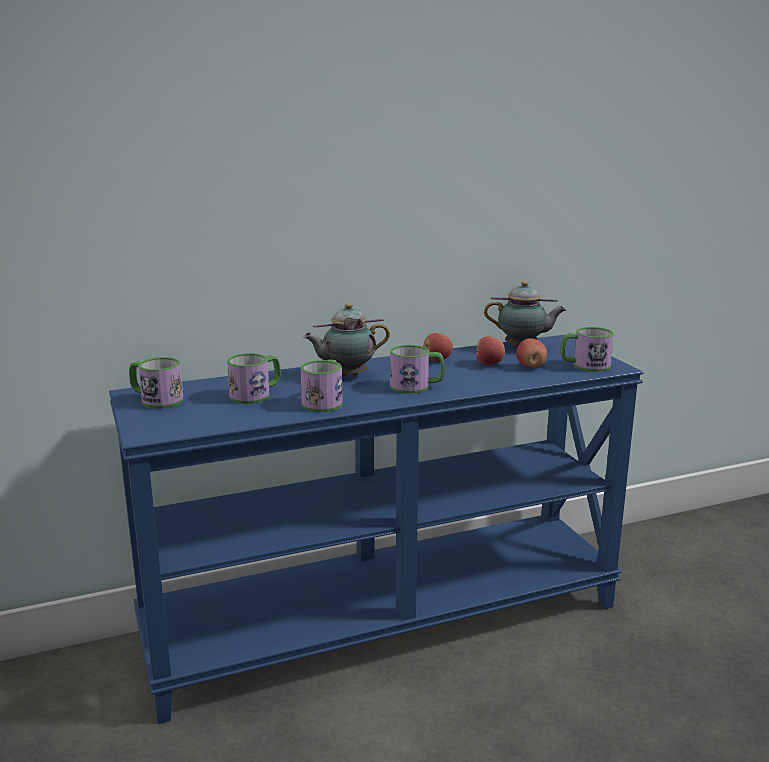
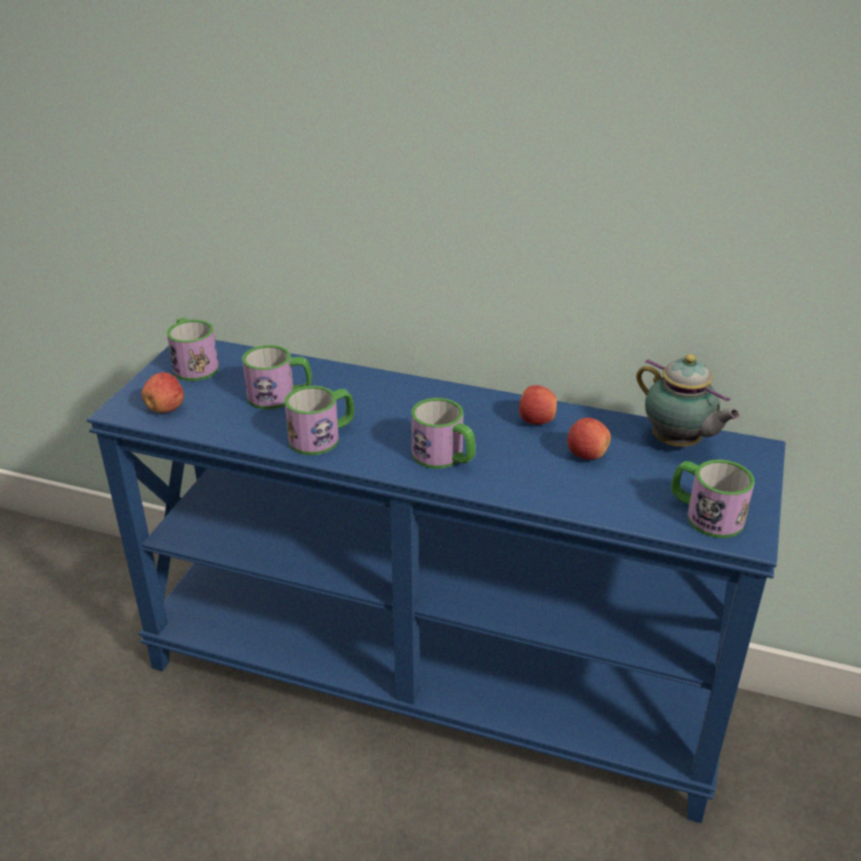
camera: 40 degrees right, 15 degrees up
(346, 375) = (402, 405): teapot -> none
(530, 366) = (630, 483): apple -> apple (166, 408)

